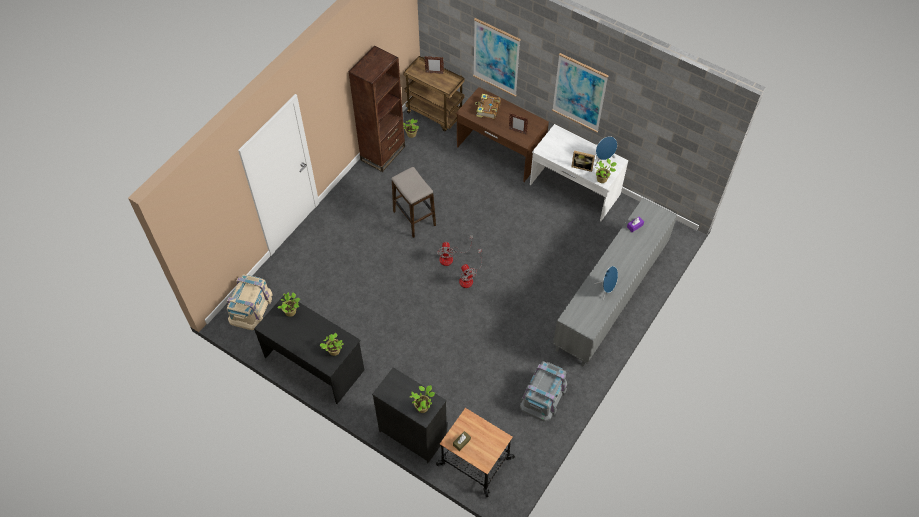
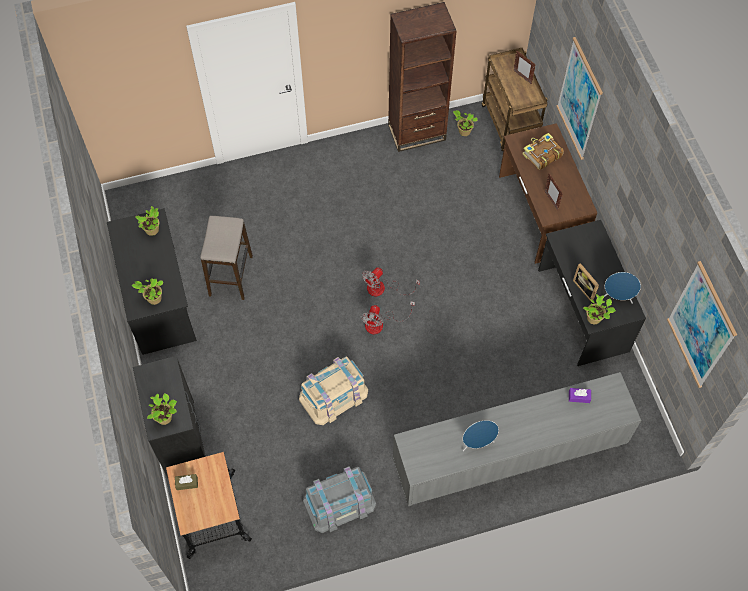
camera: 40 degrees right, 5 degrees up
(250, 307) = (153, 201): beige storage box -> beige storage box (333, 395)
(414, 218) = (385, 222): stool -> stool (231, 276)
(574, 190) = (581, 310): white desk -> black desk
(579, 93) = (631, 200): picture -> picture (701, 326)

